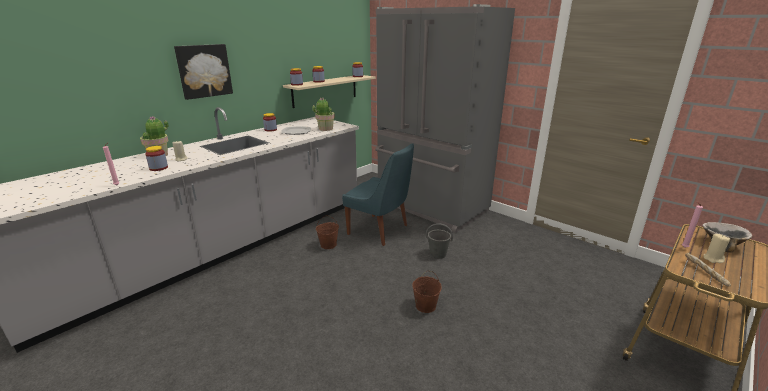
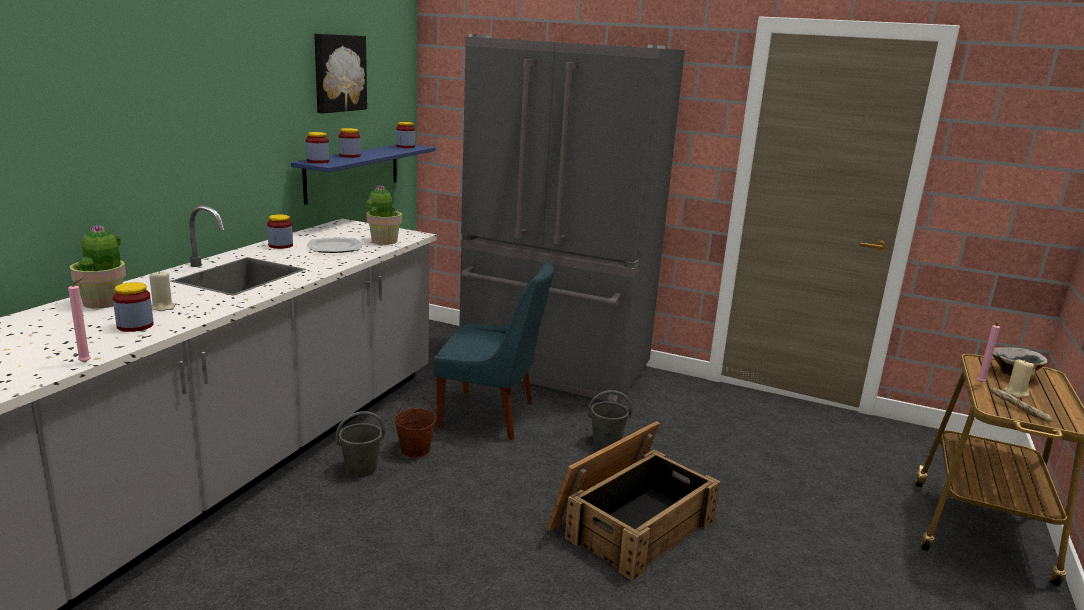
camera: 20 degrees left, 5 degrees down
(204, 71) = (169, 136): picture -> picture (338, 73)
(295, 252) = (361, 469): none -> grey bucket
(325, 90) = (353, 172): beige shelf -> blue shelf
(425, 305) = (631, 523): brown bucket -> crate

